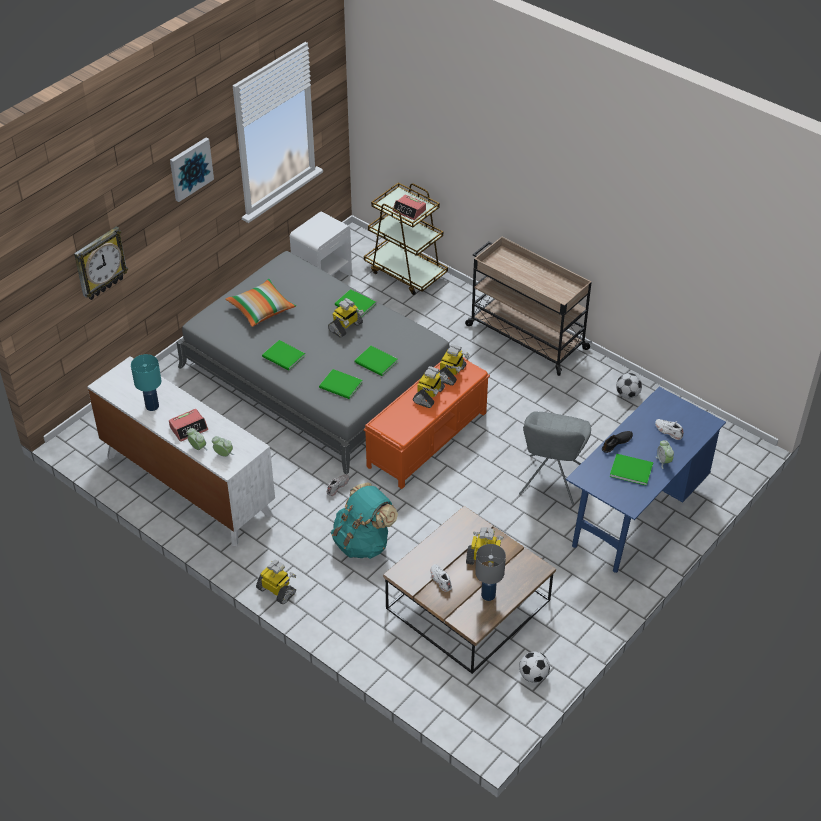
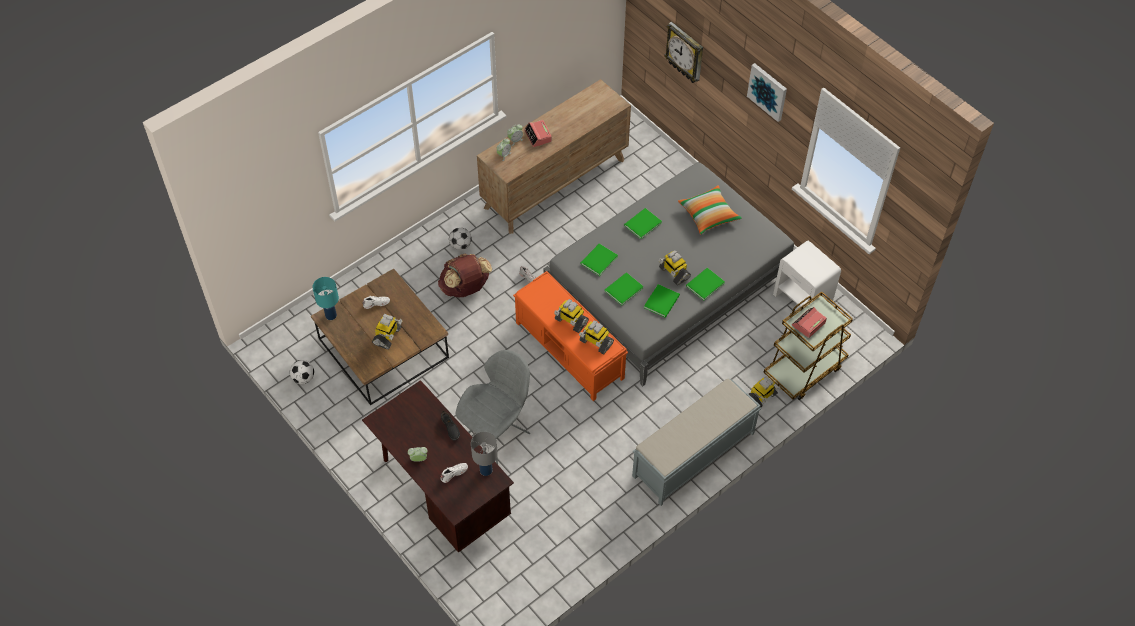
camera: 100 degrees right, 10 degrees up
(152, 406) = (568, 116): turquoise table lamp -> turquoise table lamp (330, 315)
(187, 484) = (555, 183): white dresser -> brown dresser
(277, 590) = (433, 229): toy robot -> toy robot (761, 397)
(363, 542) = (465, 288): turquoise backpack -> brown backpack
(488, 595) = (351, 332): grey table lamp -> grey table lamp (485, 470)
(525, 336) = (692, 455): beige cart -> grey bench
(550, 482) = (497, 434): grey chair -> grey chair turned 105 degrees clockwise
(627, 394) = (594, 526): football -> football (460, 245)
(630, 469) = (417, 430): green book -> green book (663, 301)
(636, 514) = (442, 493): blue desk -> brown desk

